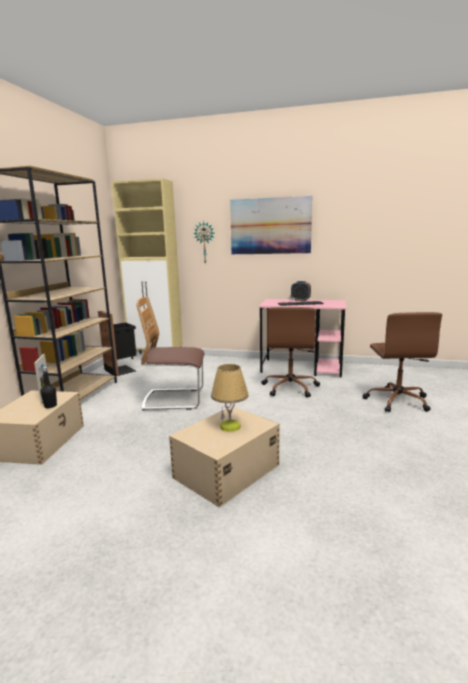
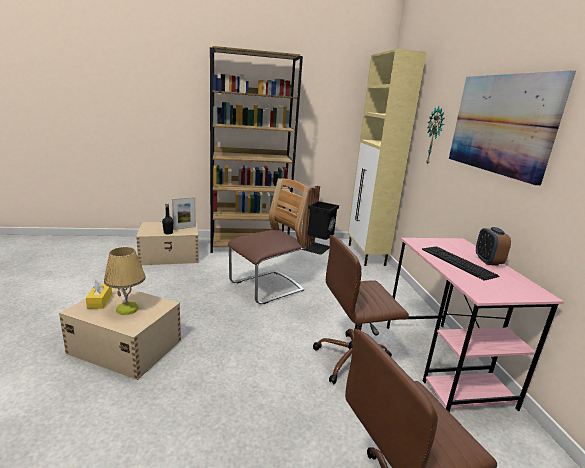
camera: 65 degrees right, 5 degrees up
(174, 399) = (266, 287): chair -> chair turned 75 degrees clockwise
(206, 440) = (100, 301): none -> yellow tissue box

